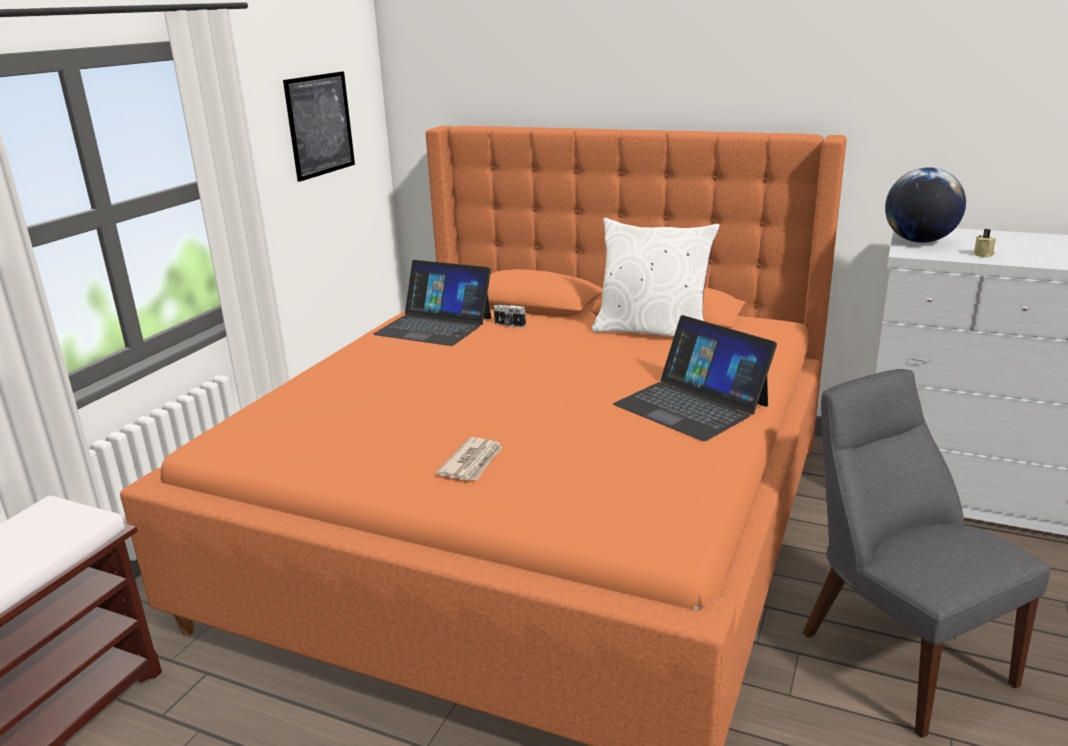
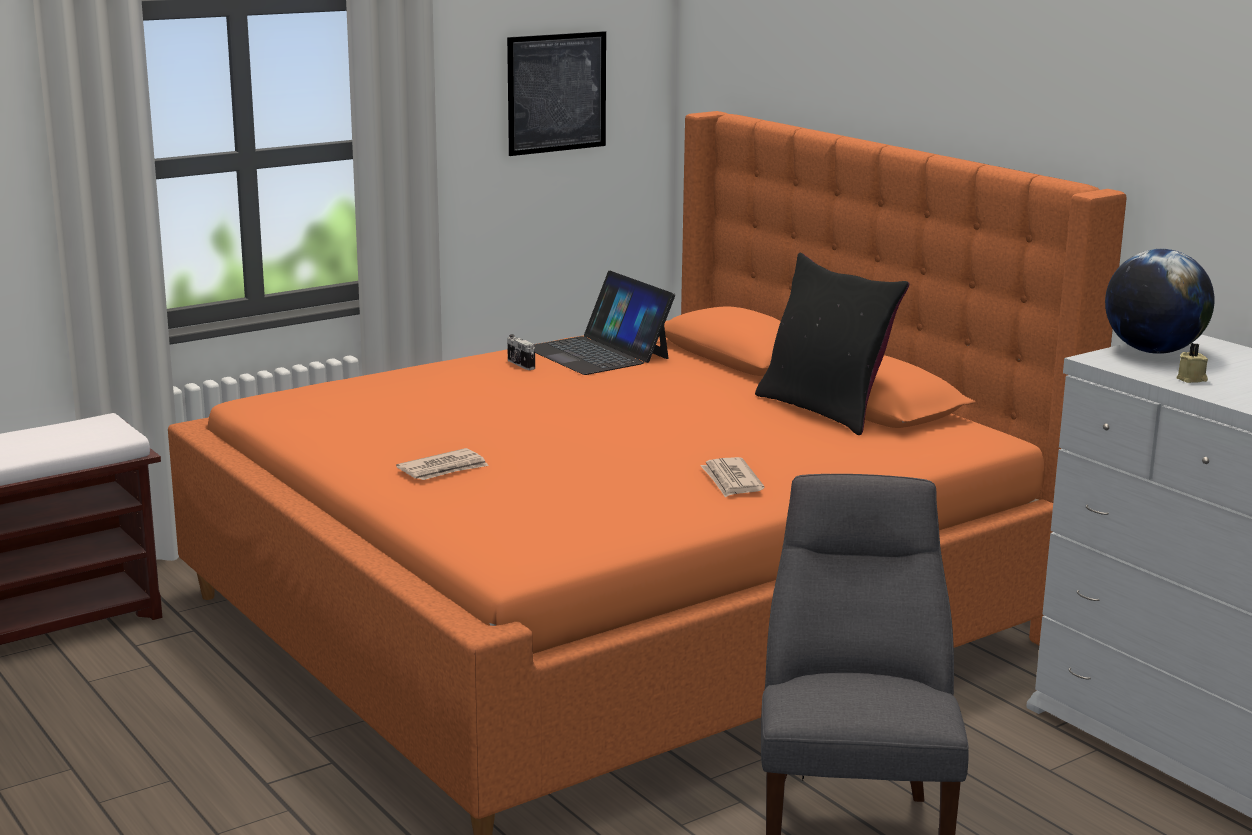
camera: 30 degrees right, 5 degrees down
(509, 325) = (677, 369): camera -> camera (520, 365)
(652, 331) = (825, 410): white pillow -> black pillow
(691, 405) = (731, 481): laptop -> newspaper

